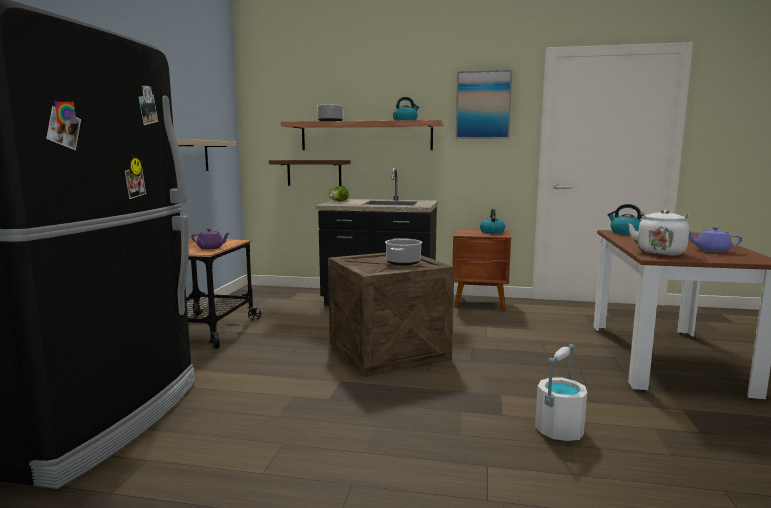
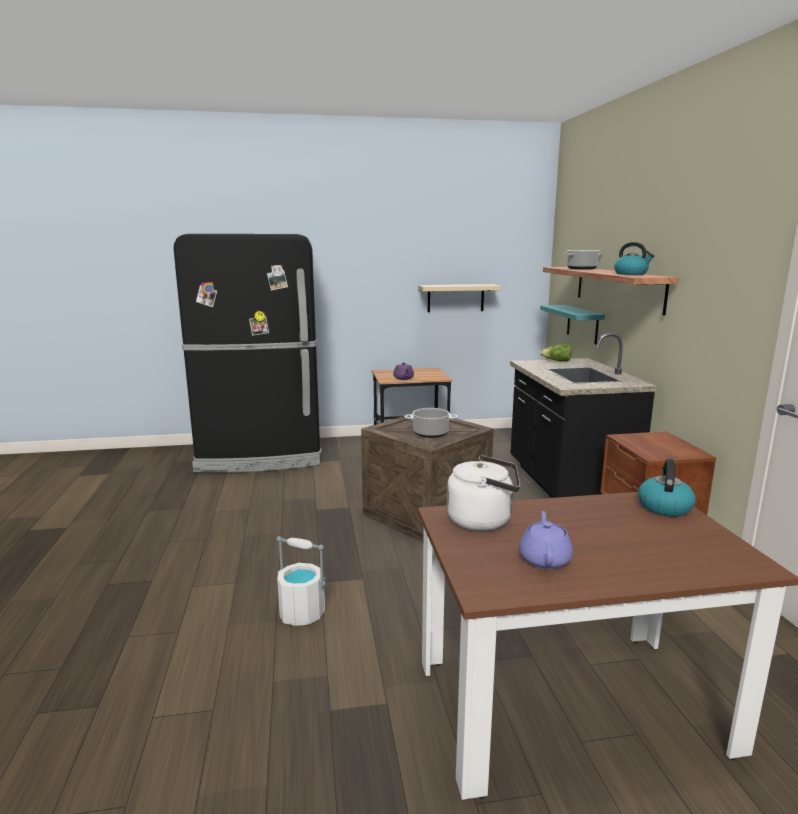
camera: 70 degrees right, 5 degrees up
(314, 173) = (582, 324): brown shelf -> turquoise shelf
(483, 105) = (720, 255): picture -> none
(492, 232) = (672, 449): kettle -> none

